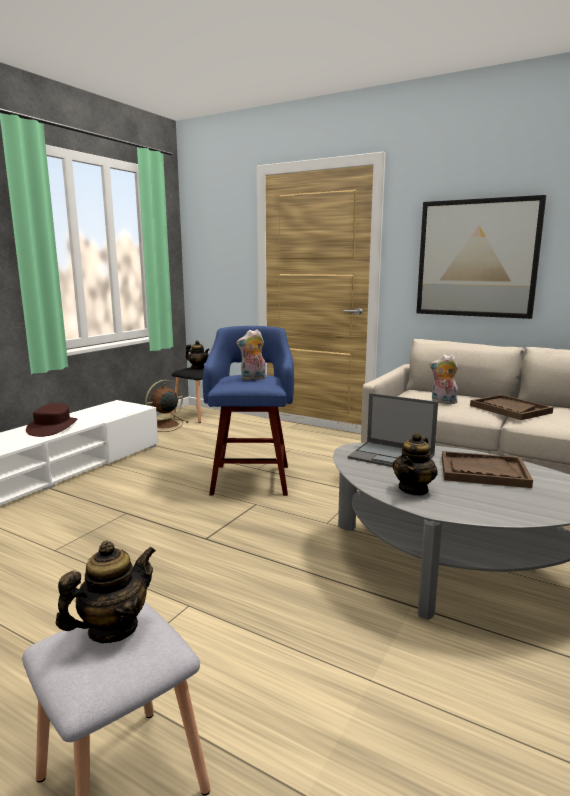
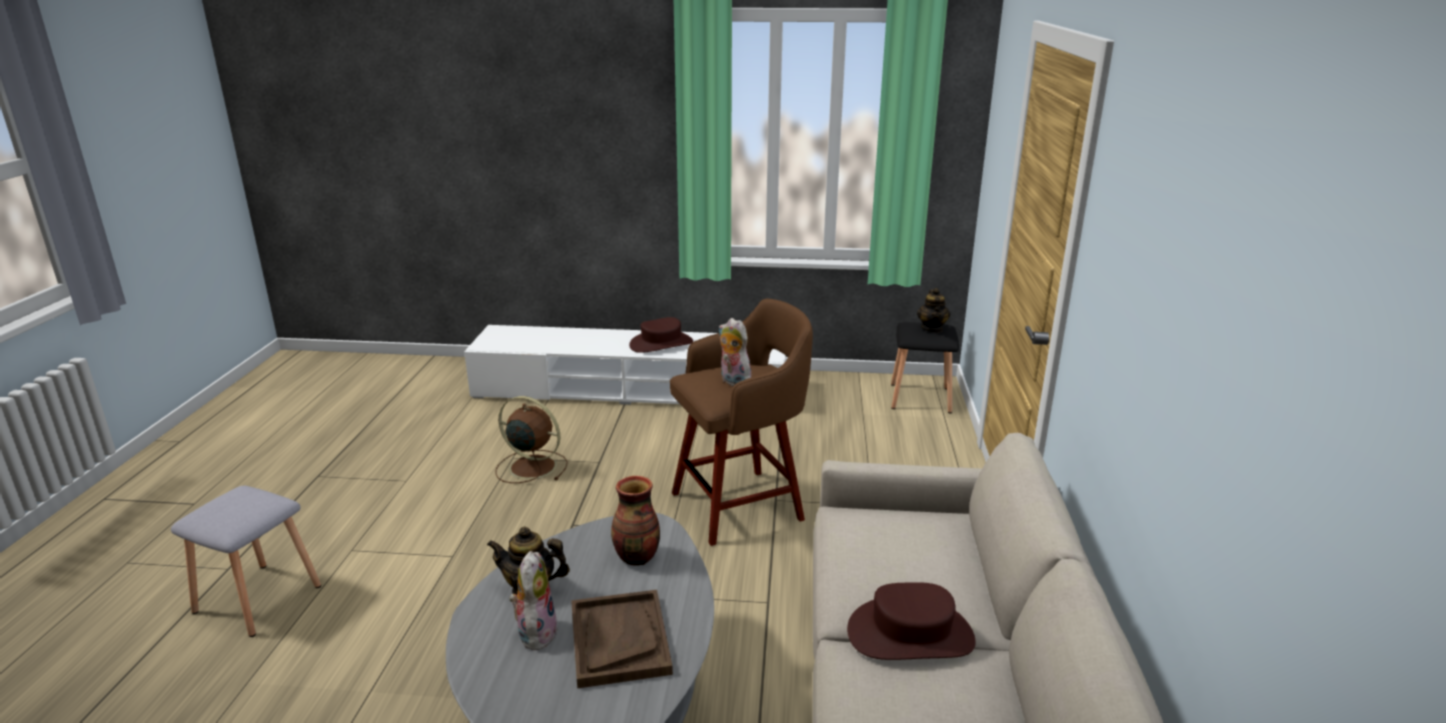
camera: 65 degrees right, 10 degrees up
(112, 628) = (249, 503): teapot -> none
(164, 425) = (853, 391): brown fan -> brown fan (531, 467)
(251, 478) = (741, 505): blue stool -> brown stool
(392, 456) = (637, 557): laptop -> vase
(442, 402) = (890, 556): plush toy -> plush toy (535, 632)
(477, 258) = (1134, 327): picture -> none
(509, 409) = (910, 634): brown tray -> brown hat

